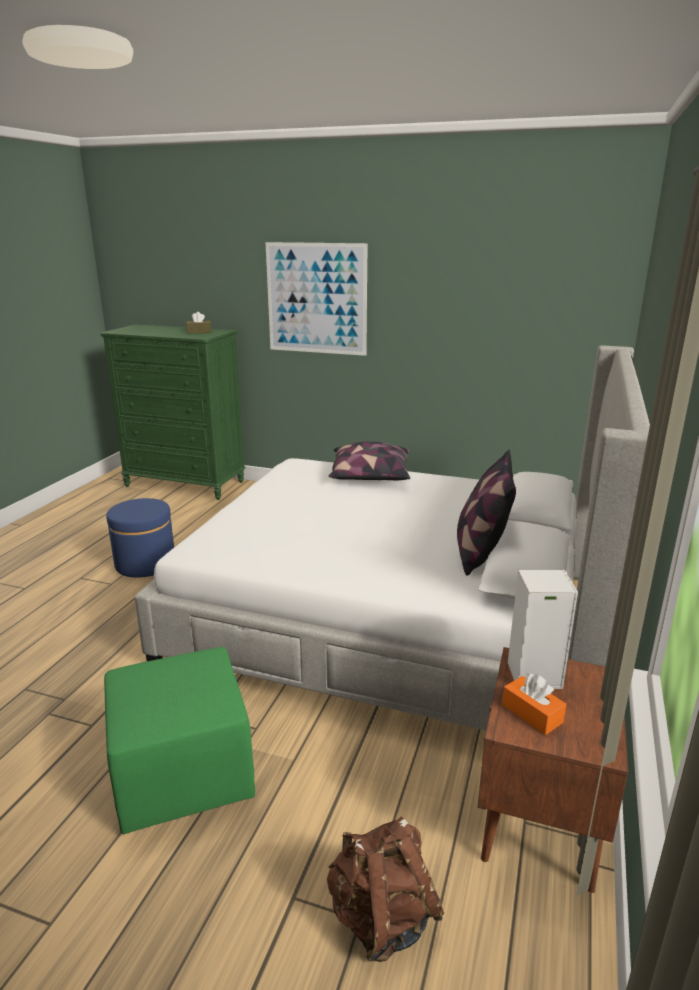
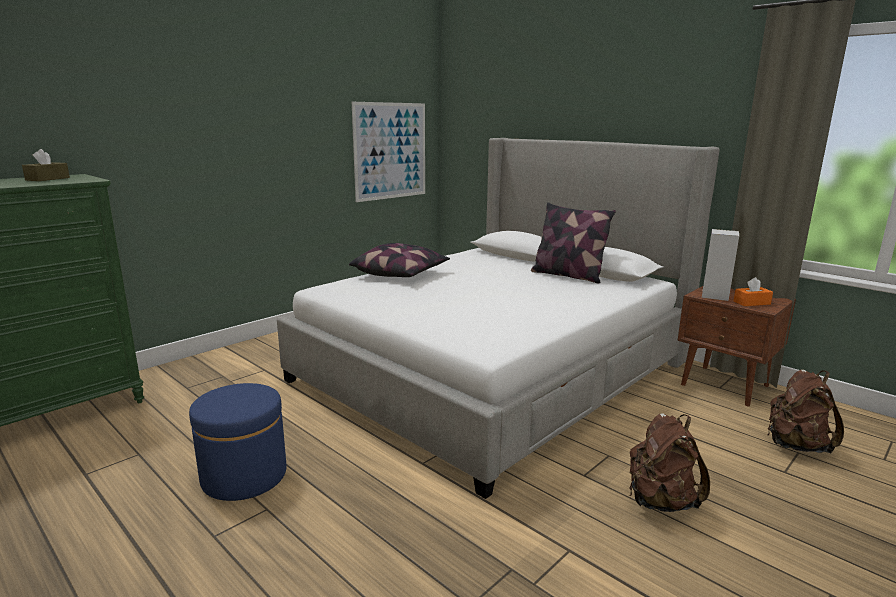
camera: 65 degrees left, 5 degrees down
(181, 776) = (660, 501): green ottoman -> brown backpack
(316, 299) = (193, 126): picture -> picture (390, 151)

